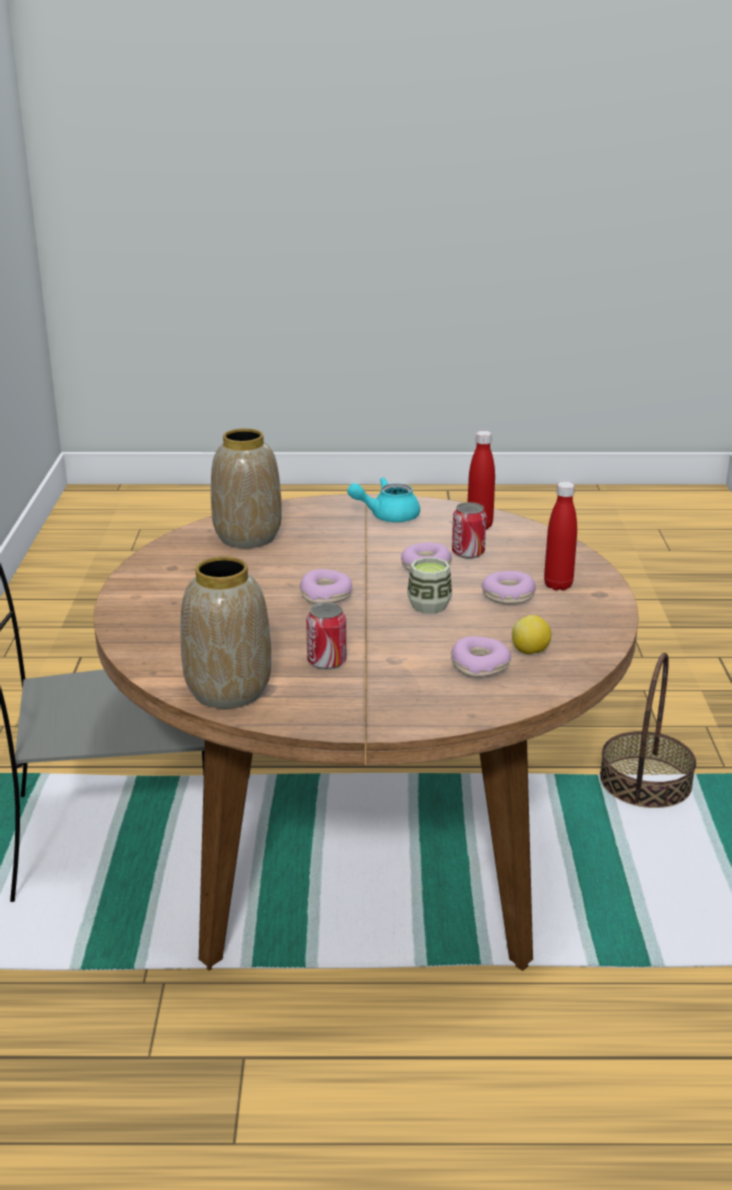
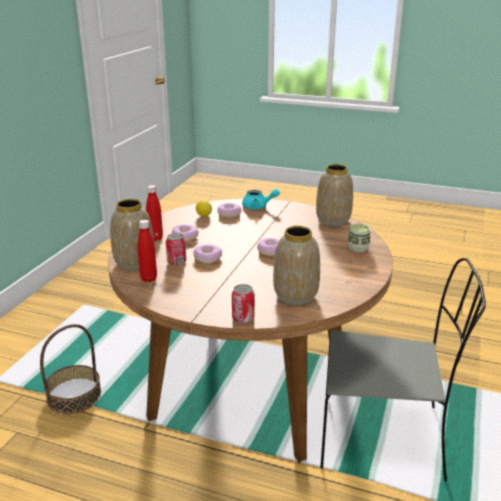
camera: 160 degrees left, 0 degrees up
(326, 661) = (288, 224): can -> can (243, 318)
(387, 516) = (195, 297): turquoise teapot -> turquoise teapot (258, 207)
(429, 606) = (226, 239): cup -> cup (358, 248)
(532, 542) = (134, 262): none -> vase

